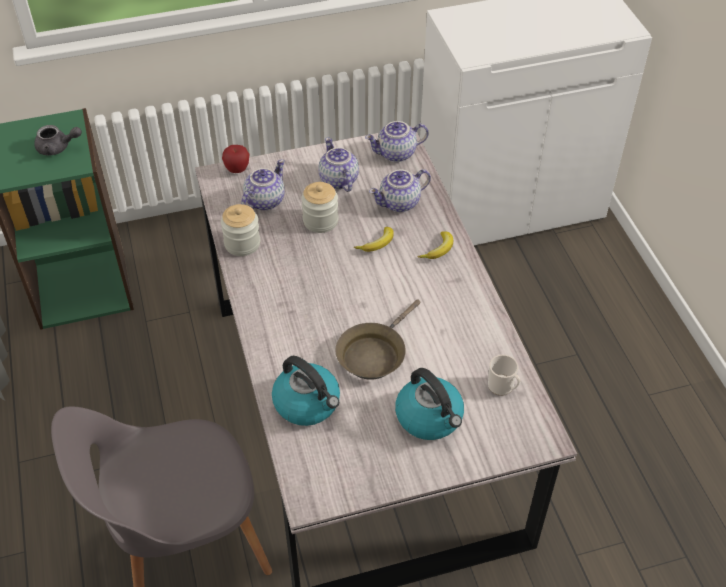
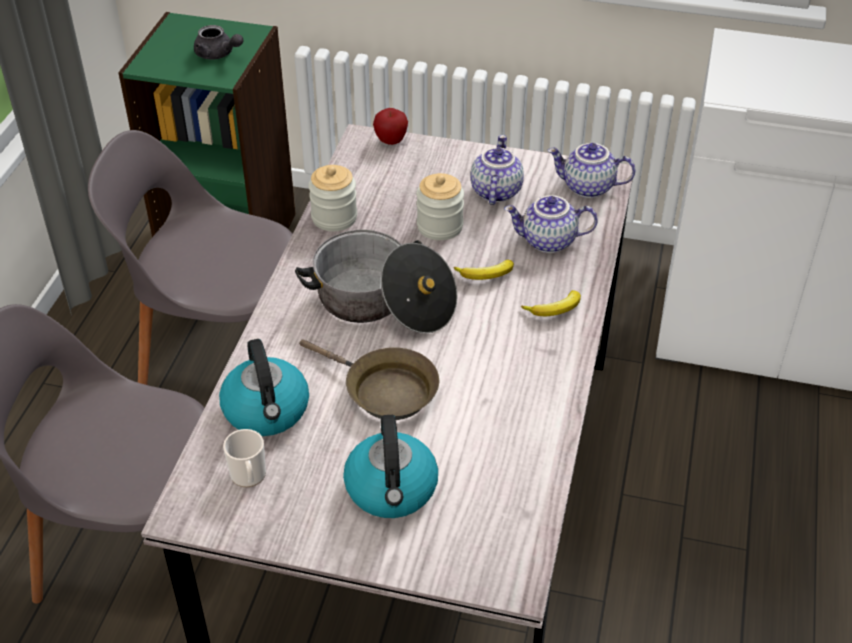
camera: 30 degrees right, 5 degrees down
(147, 379) = (223, 356): none -> grey chair
(264, 200) = (394, 182): teapot -> none
(324, 292) = (382, 303): none -> cooking pot
(374, 353) = (384, 390): brown frying pan -> brown frying pan turned 120 degrees counterclockwise
(503, 387) = (509, 496): mug -> mug (249, 477)

